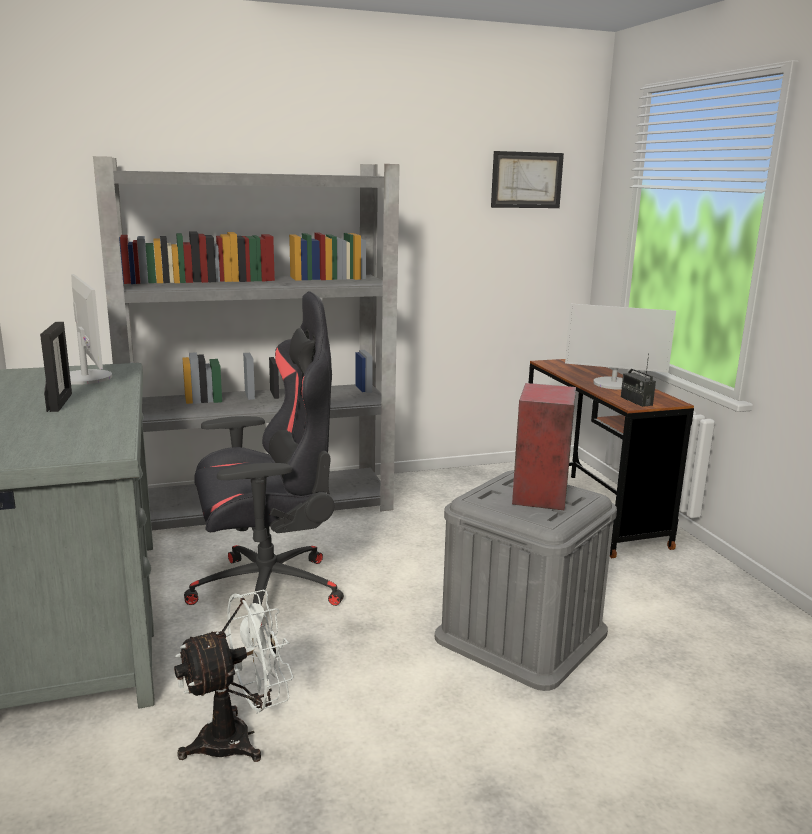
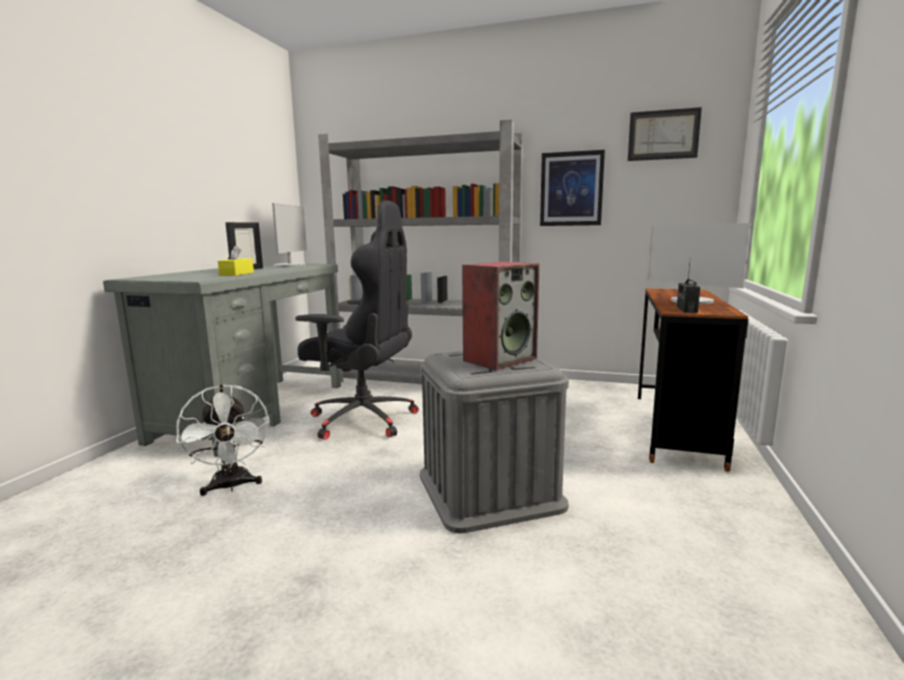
camera: 35 degrees right, 5 degrees down
(104, 422) = (237, 274): none -> yellow tissue box
(239, 737) = (231, 486): white fan -> white fan turned 60 degrees clockwise
(429, 238) = (571, 189): none -> picture

